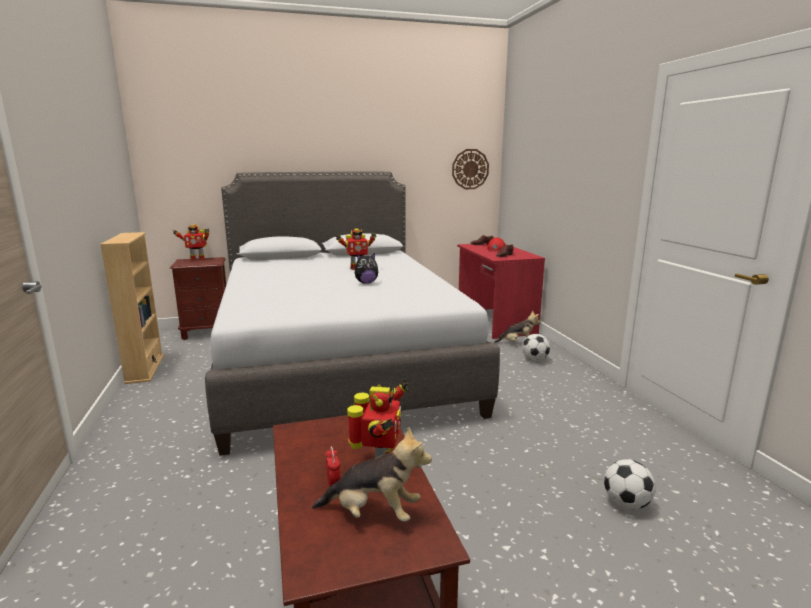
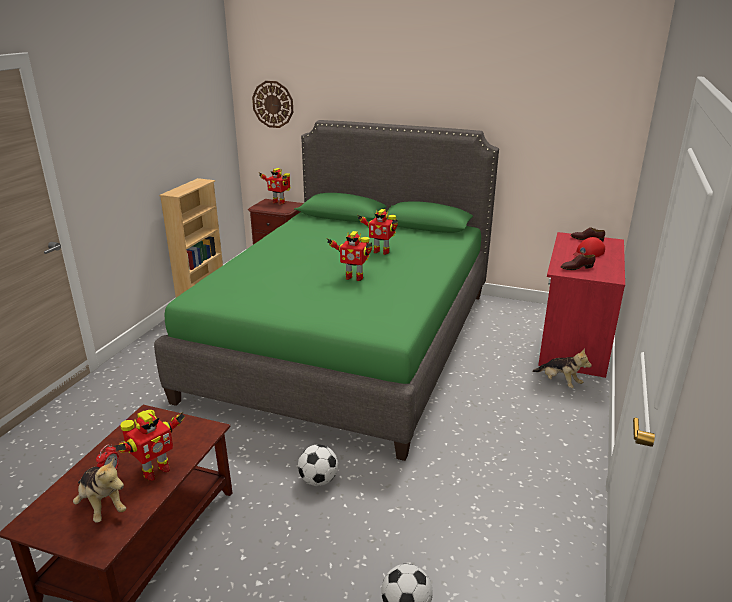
camera: 35 degrees right, 10 degrees up
(337, 361) = (347, 342): grey bed -> green bed
(366, 283) = (354, 277): plush toy -> toy robot
(470, 169) = (597, 135): wall clock -> wall clock (273, 104)
(535, 359) = (549, 411): football -> football (318, 480)

